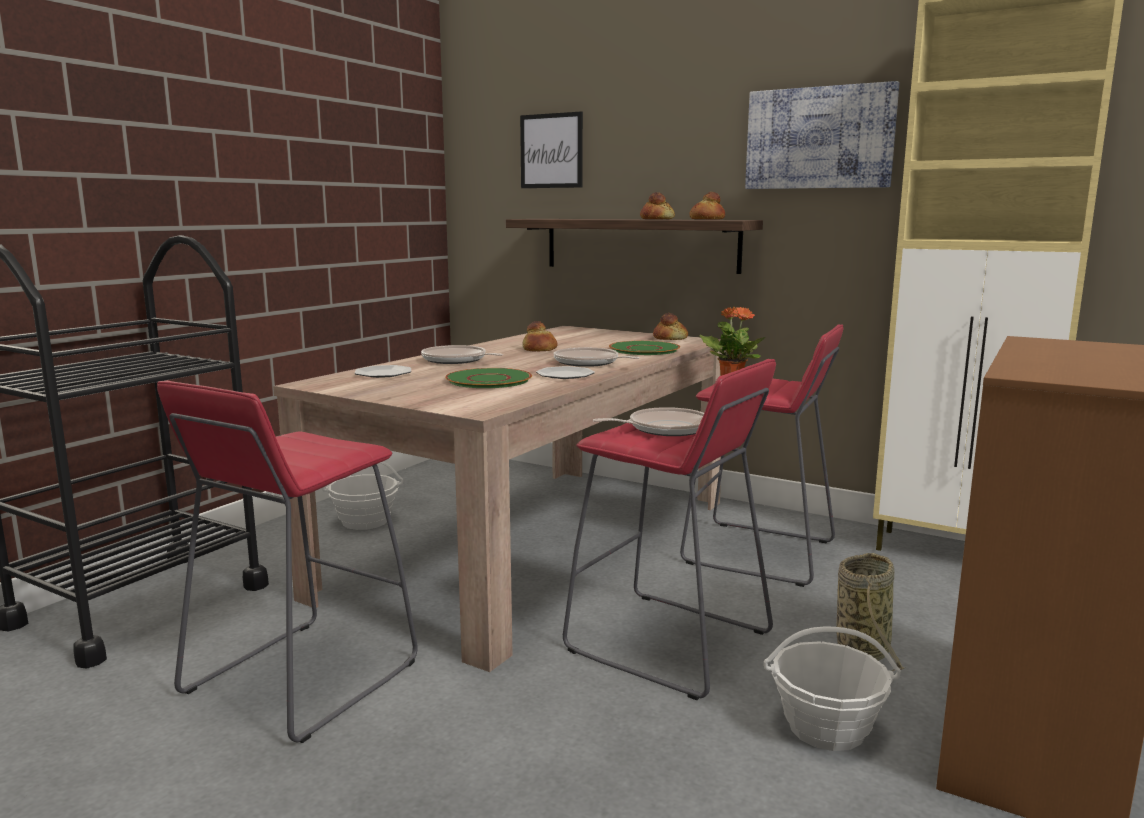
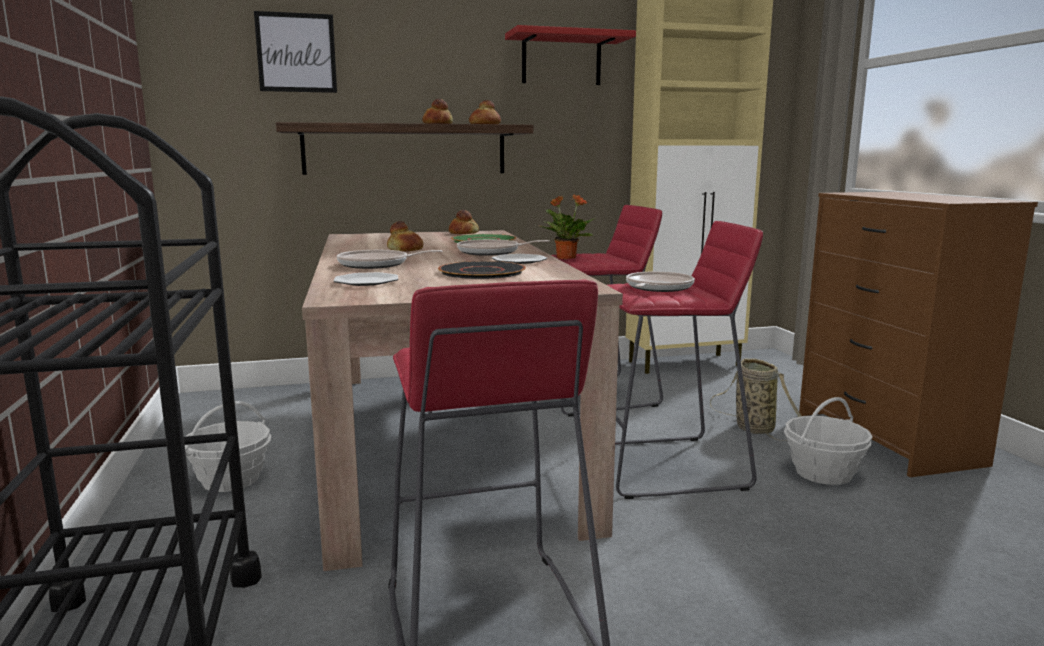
camera: 45 degrees left, 0 degrees up
(488, 380) = (482, 272): green plate -> black plate
(819, 138) = (561, 60): picture -> red shelf

